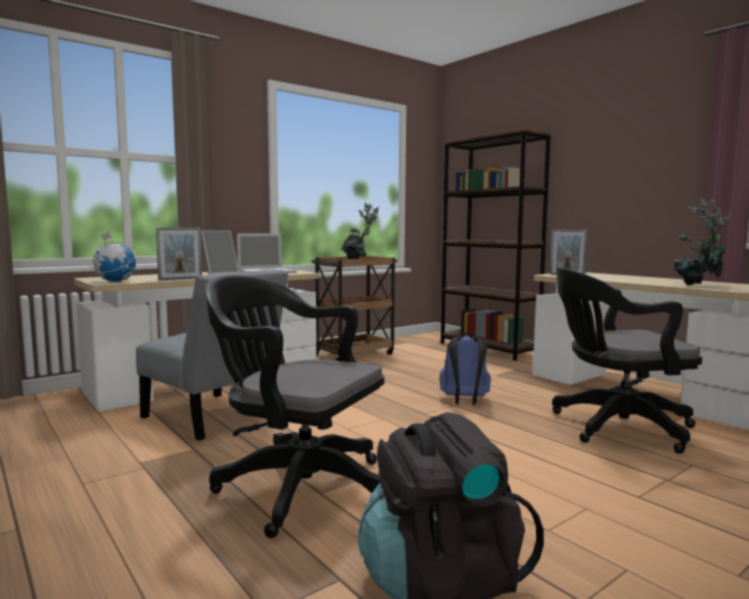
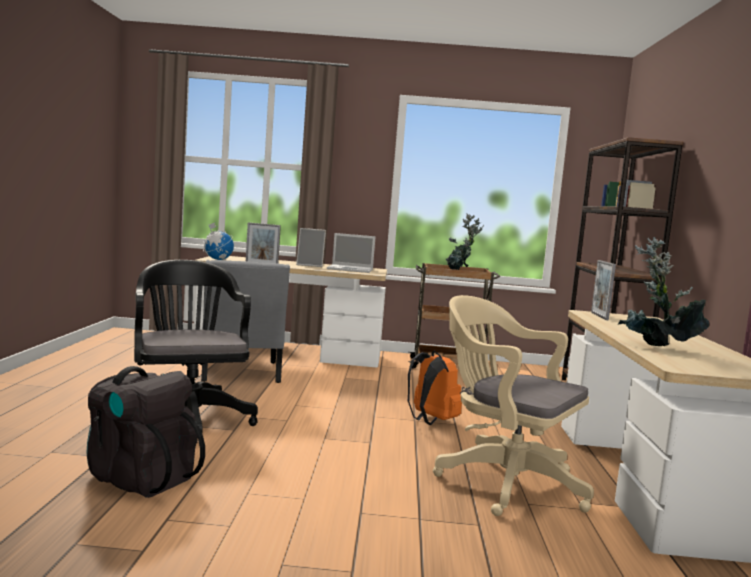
camera: 40 degrees right, 0 degrees up
(464, 401) = (430, 421): blue backpack -> orange backpack
(615, 427) = (503, 481): black office chair -> beige office chair

